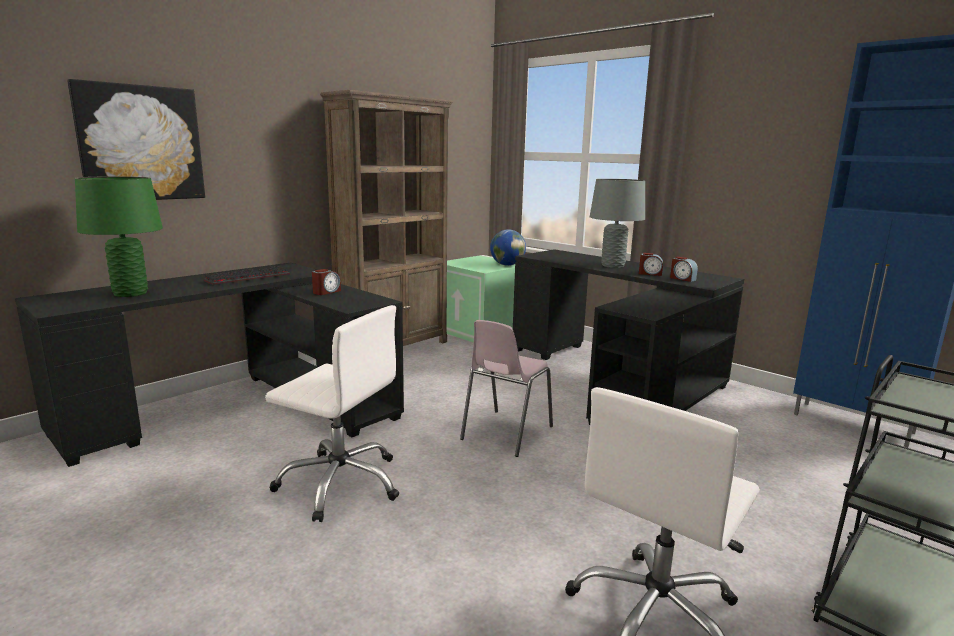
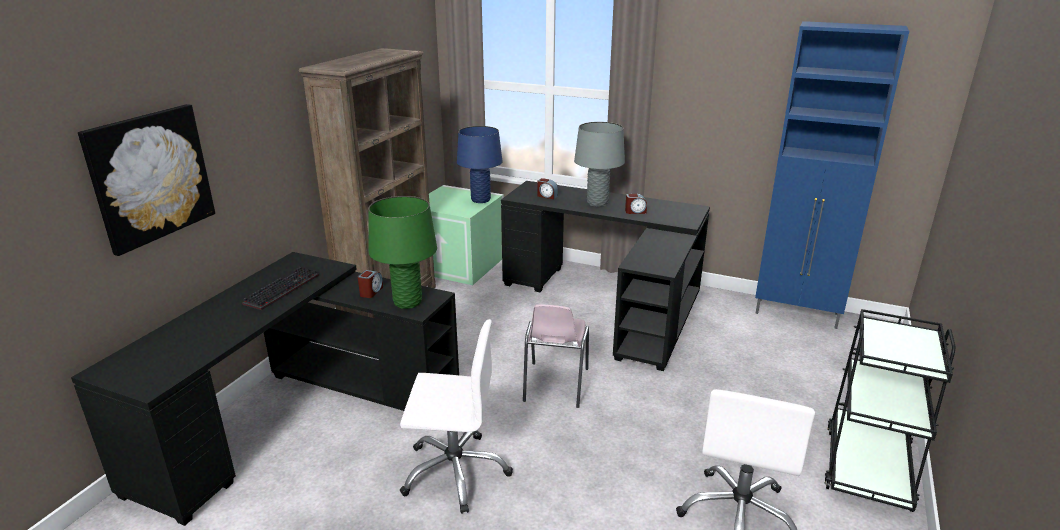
camera: 20 degrees left, 10 degrees up
(130, 293) = (191, 342): green table lamp -> green table lamp (407, 302)
(507, 265) = (481, 200): globe -> blue table lamp
(682, 279) = (665, 215): alarm clock -> alarm clock (547, 196)

